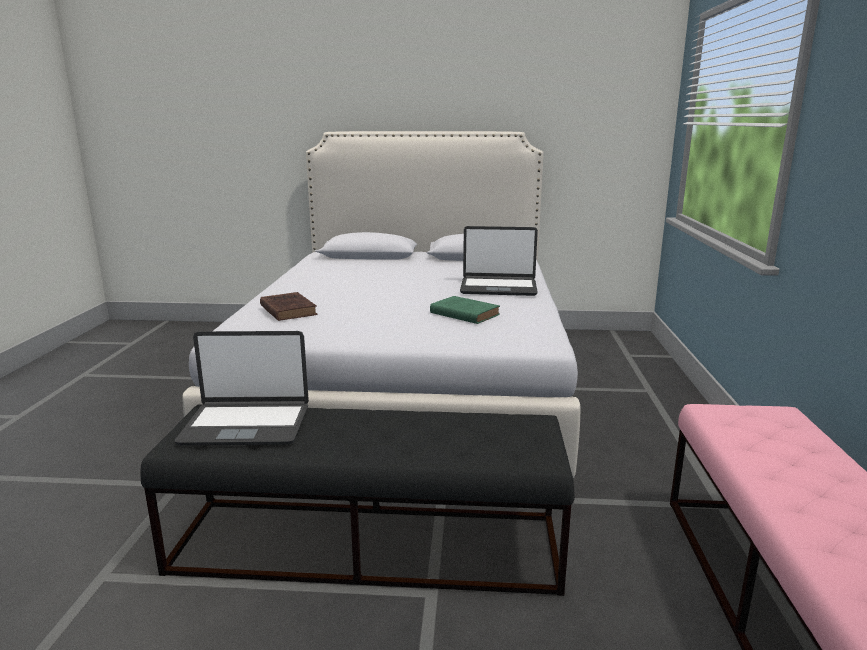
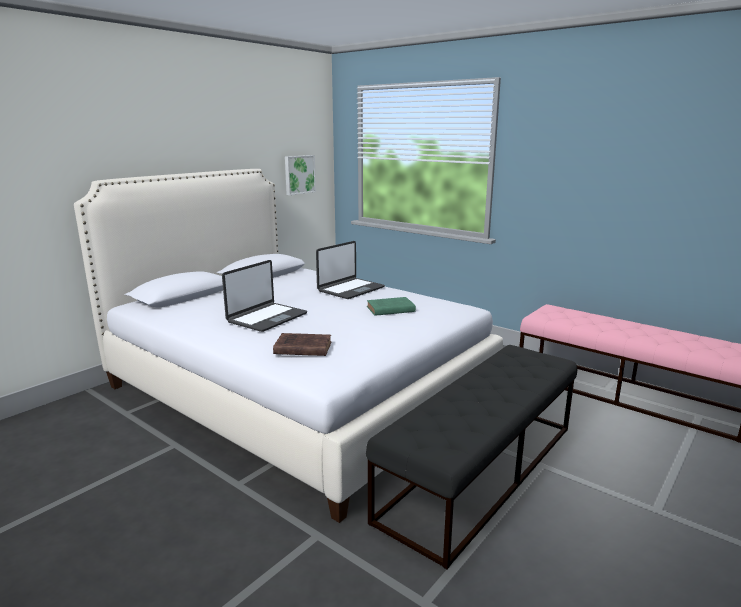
camera: 55 degrees left, 0 degrees up
(246, 425) = (437, 425): laptop -> laptop (266, 318)
(601, 145) = (299, 174): none -> picture

